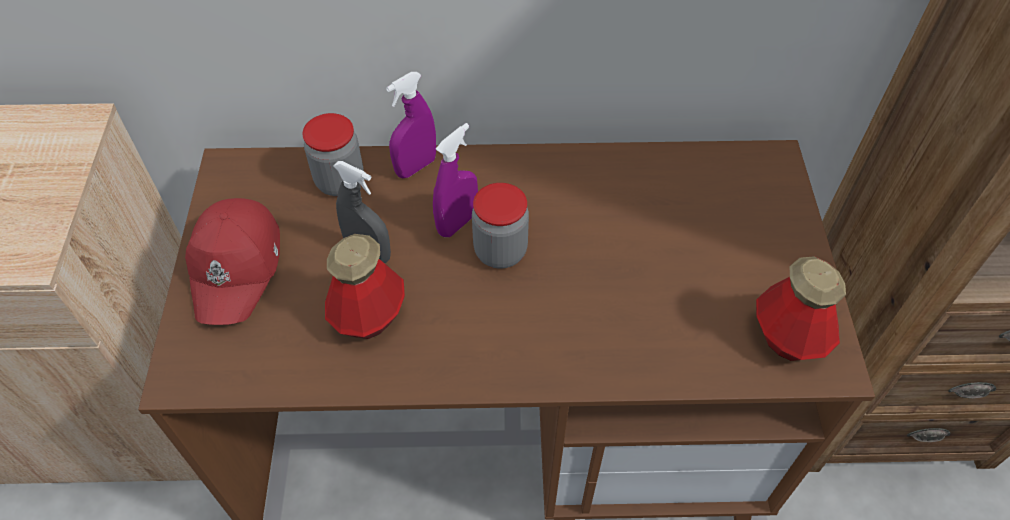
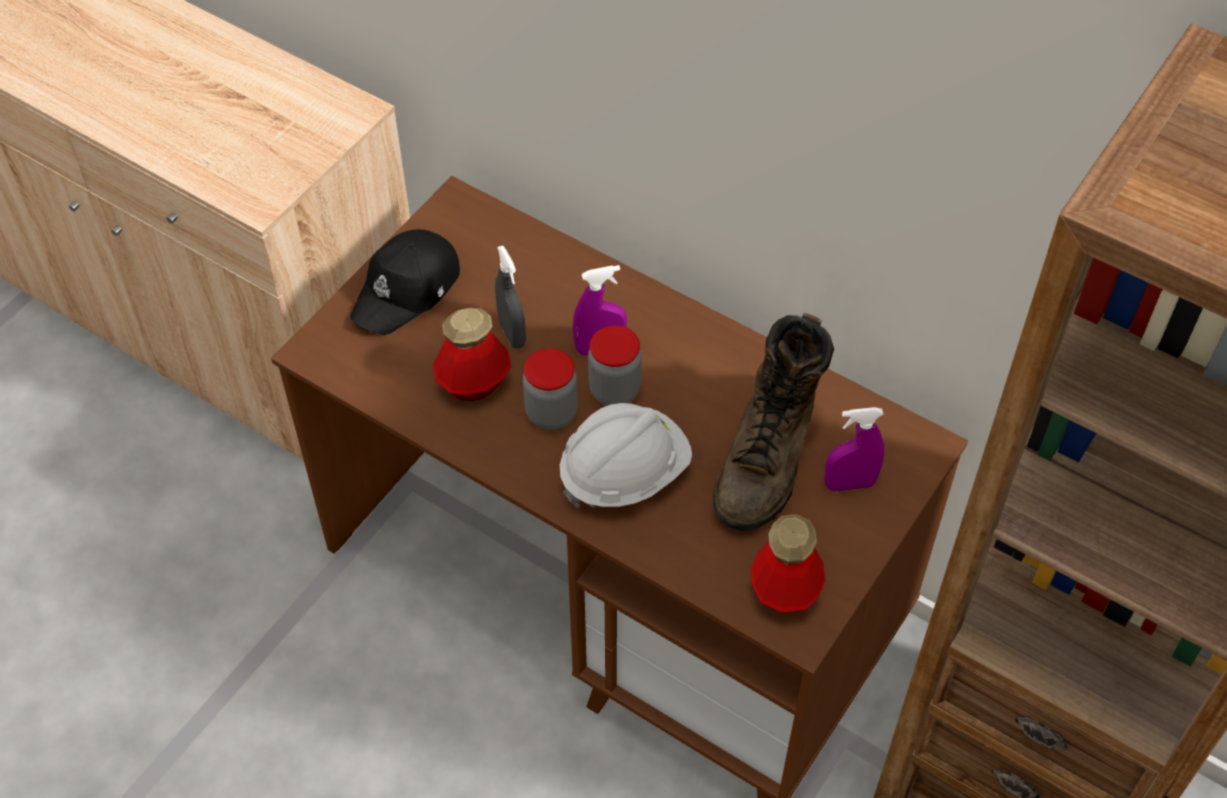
camera: 35 degrees right, 0 degrees up
(237, 267) = (407, 290): red cap -> black cap
(340, 181) = (535, 261): jar -> jar (551, 413)
(416, 167) = (605, 281): purple spray bottle -> purple spray bottle (849, 484)
(570, 318) = (624, 473): none -> white hard hat
(673, 236) = (768, 458): none -> brown boot

